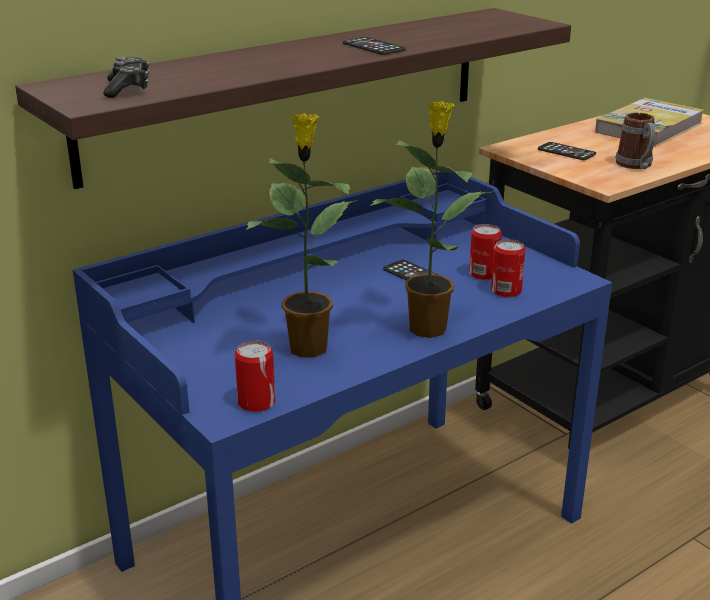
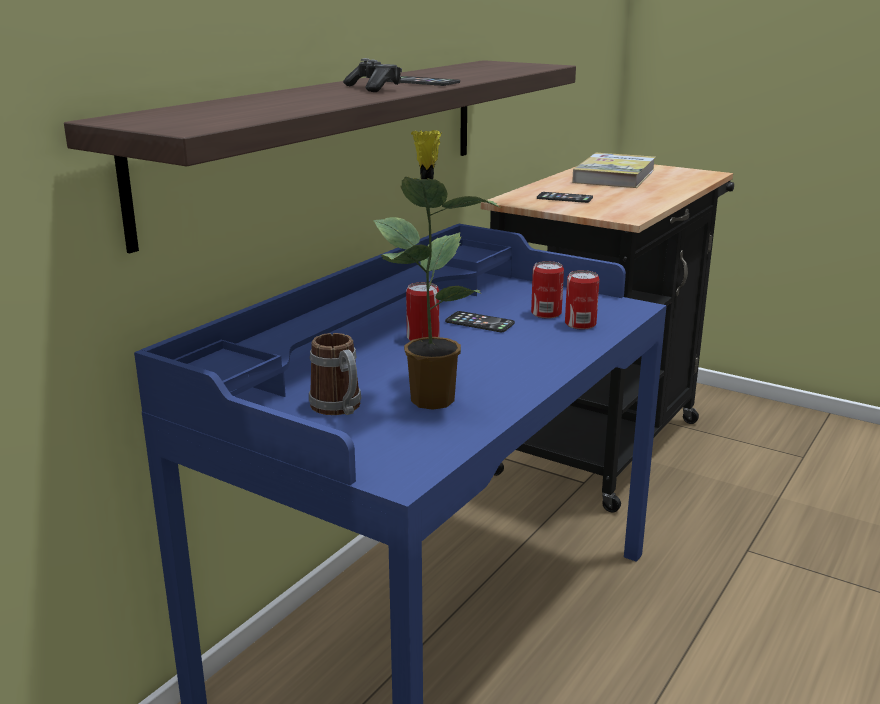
camera: 20 degrees left, 5 degrees down
(128, 89) = (214, 116): game controller -> game controller (374, 88)
(256, 402) = (423, 458): can -> can (423, 338)
(428, 327) = (536, 363): potted plant -> none
(636, 166) = (637, 202): mug -> mug (340, 409)

